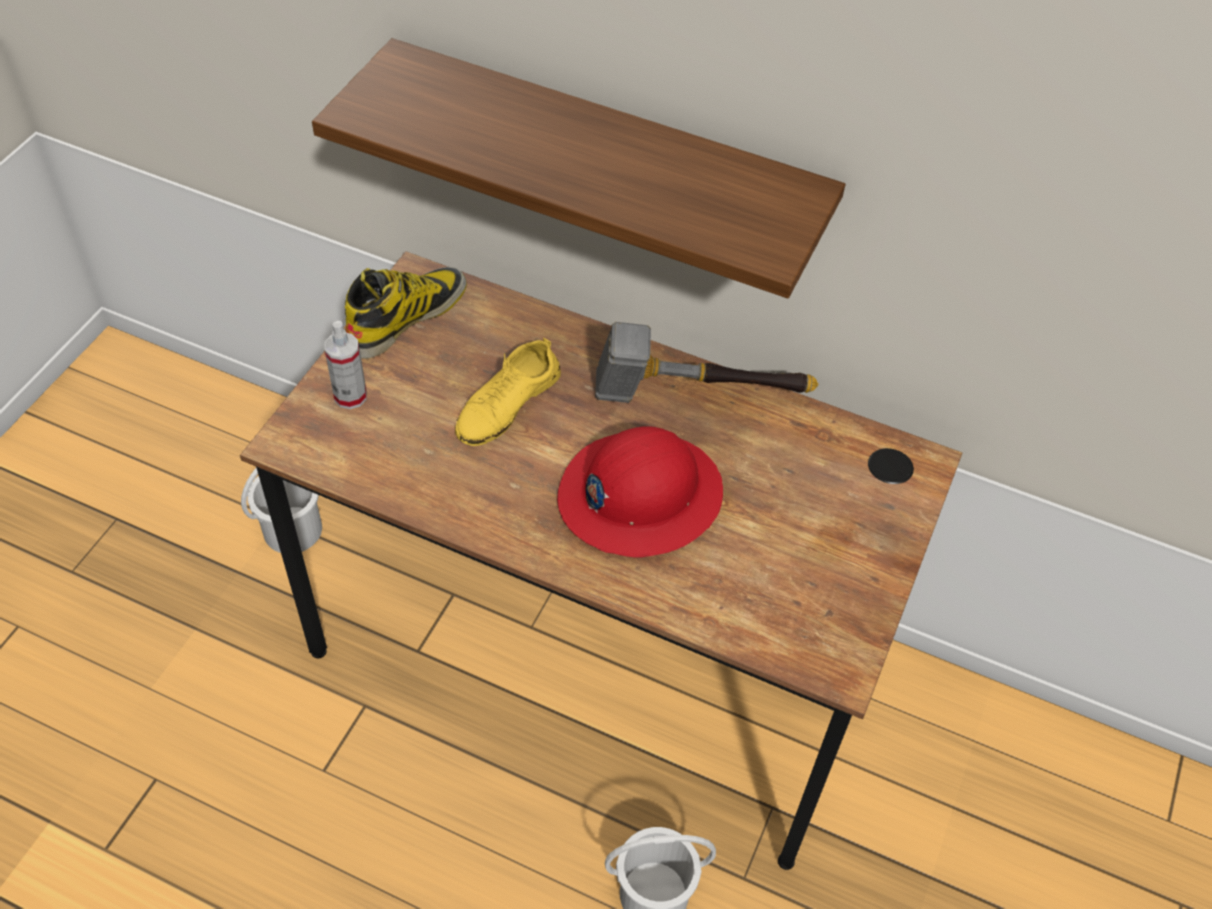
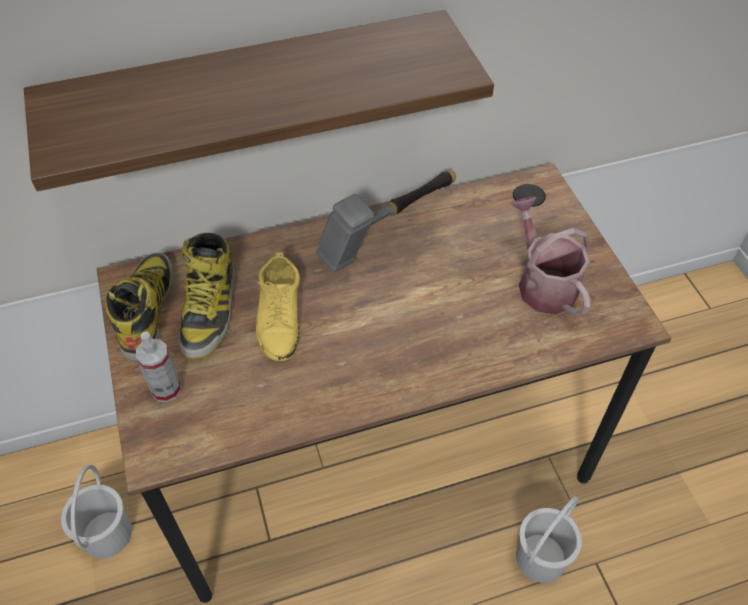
camera: 40 degrees left, 0 degrees up
(455, 354) = (209, 310): none -> boot
(639, 495) = (421, 311): red hard hat -> none
(792, 560) = (543, 283): none -> watering can

